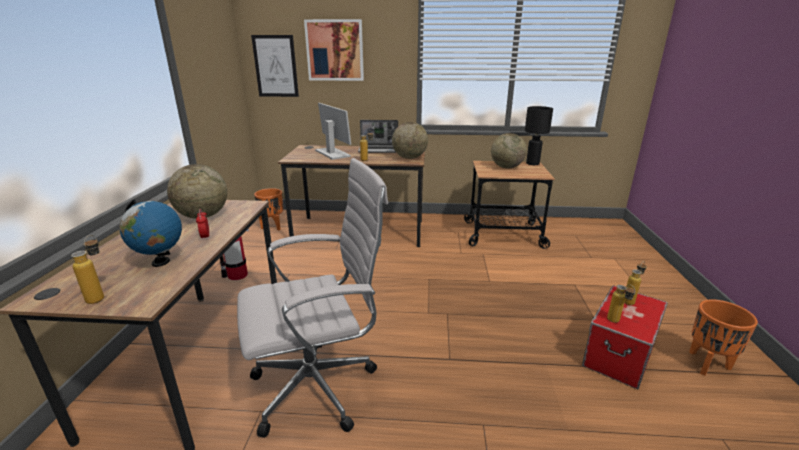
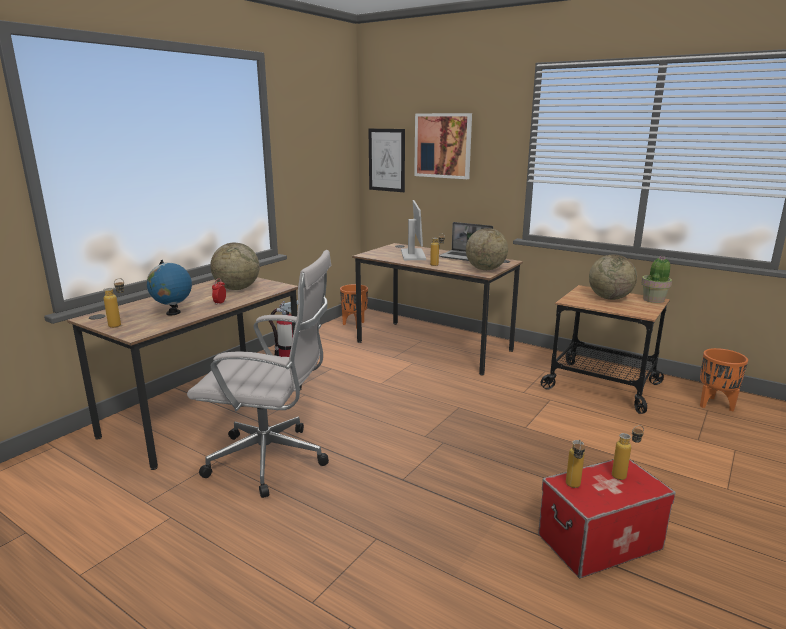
camera: 30 degrees right, 5 degrees down
(532, 164) = (654, 299): black table lamp -> potted plant
(708, 365) = (716, 595): orange planter -> orange planter (715, 405)

